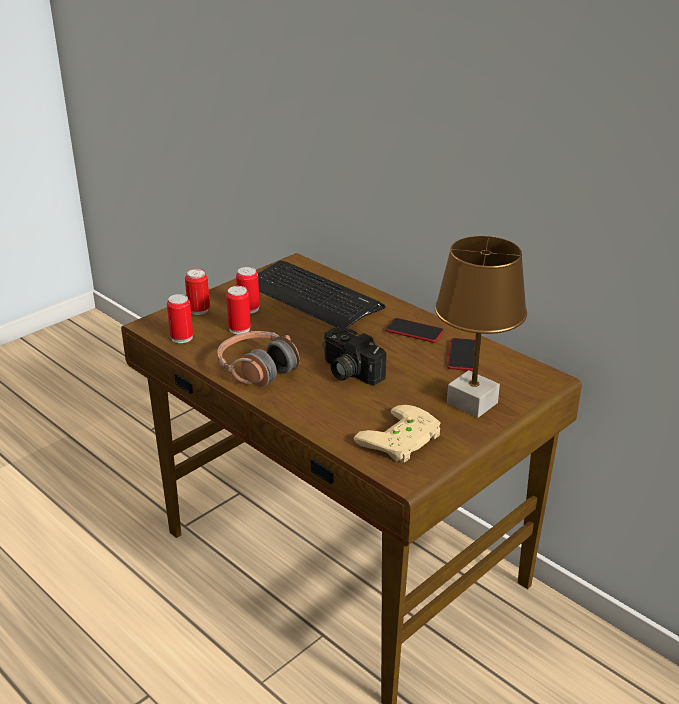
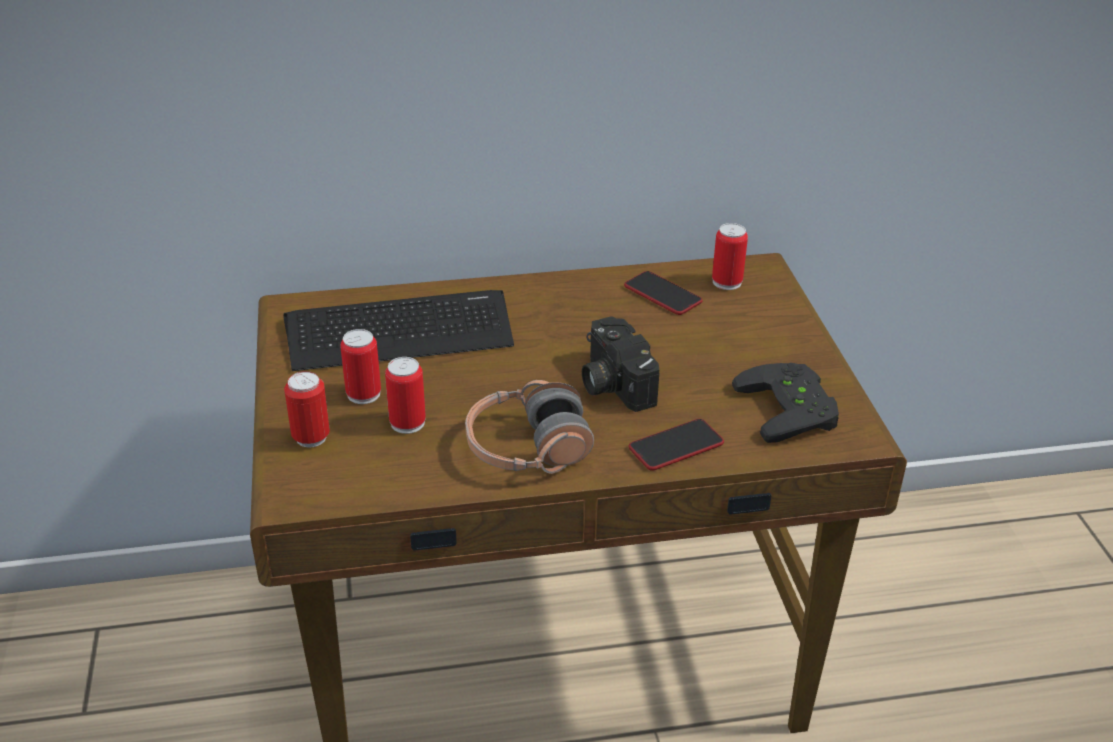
camera: 55 degrees left, 5 degrees up
(182, 337) = (367, 482): can -> can (727, 282)
(348, 371) = (611, 383): camera -> camera turned 75 degrees clockwise
(403, 441) = (793, 409): beige game controller -> black game controller
(414, 331) = (575, 300): phone -> phone (676, 446)
(471, 403) = (761, 333): brown table lamp -> none

